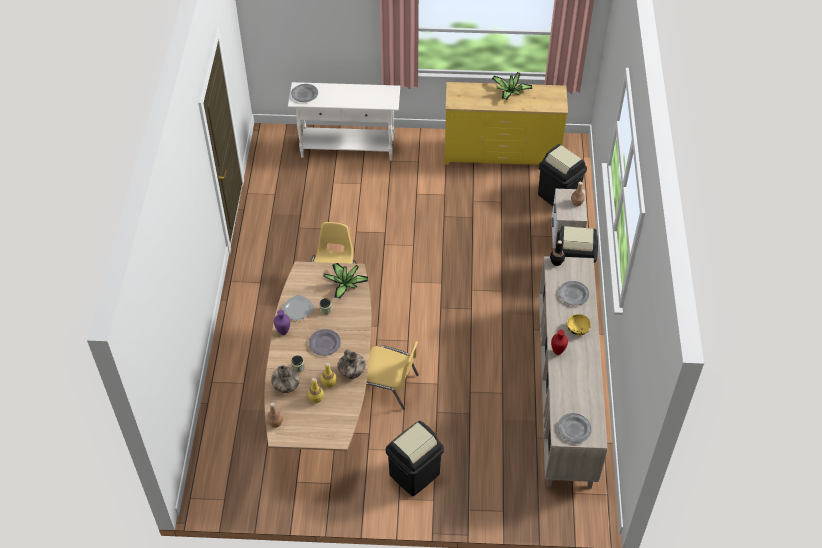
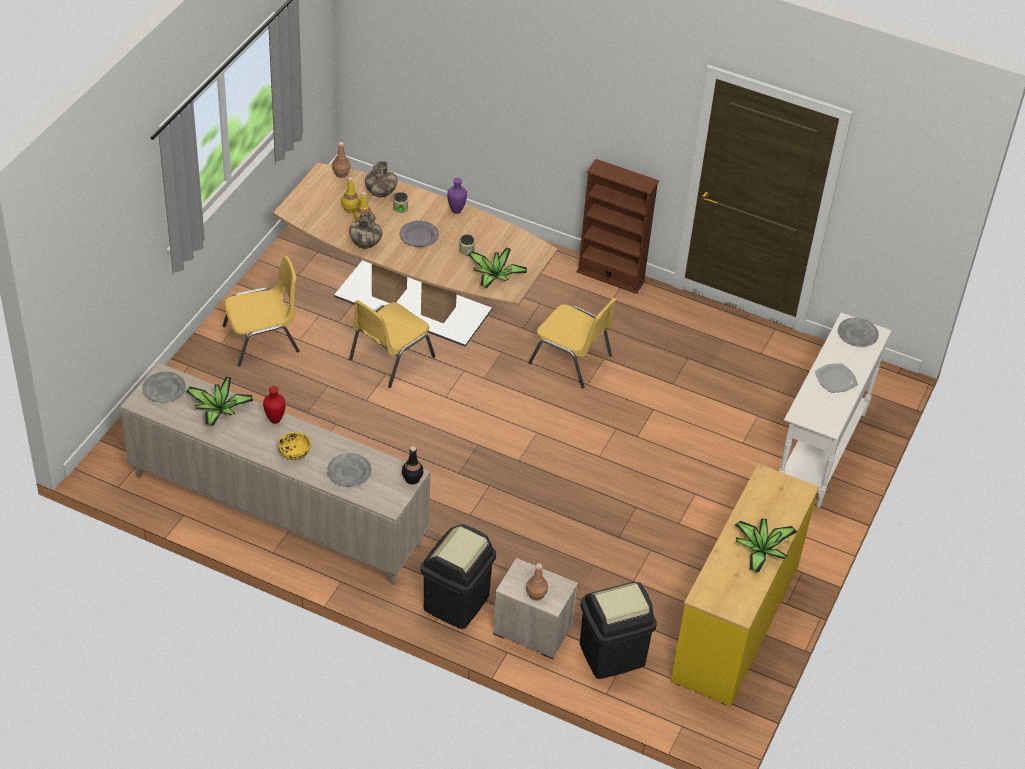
camera: 110 degrees right, 5 degrees down
(235, 290) = (610, 276): none -> brown bookcase
(298, 308) = (482, 231): plate -> plate (835, 380)
(414, 474) = (262, 339): black trash can -> yellow chair
(571, 387) = (219, 411): none -> potted plant

